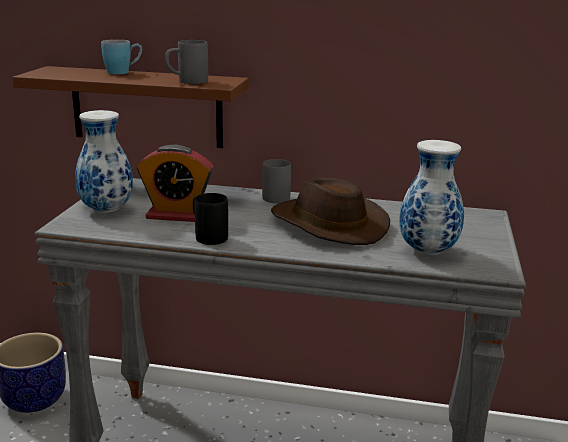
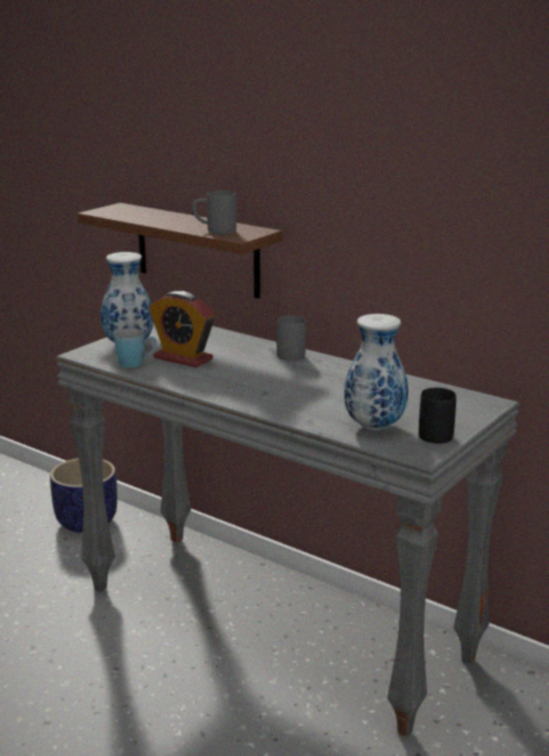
camera: 25 degrees right, 0 degrees up
(123, 72) = (175, 215): blue mug -> blue mug (137, 363)
(207, 236) = (189, 381): black mug -> black mug (432, 433)
(327, 225) = (309, 387): brown hat -> none

